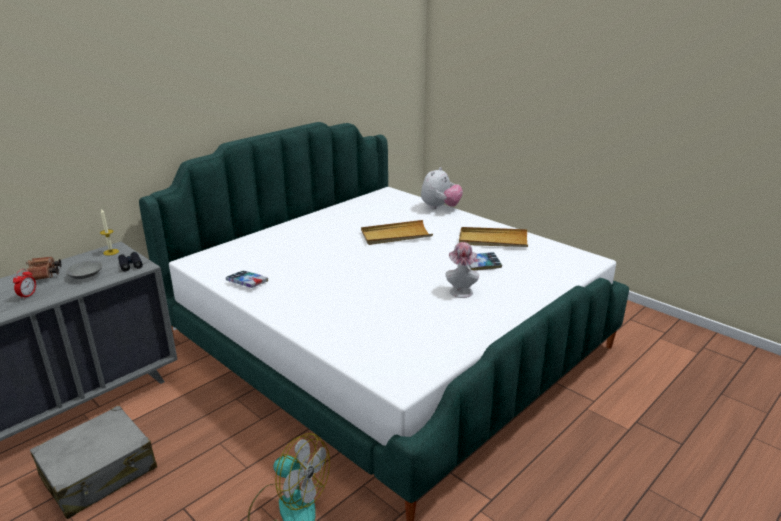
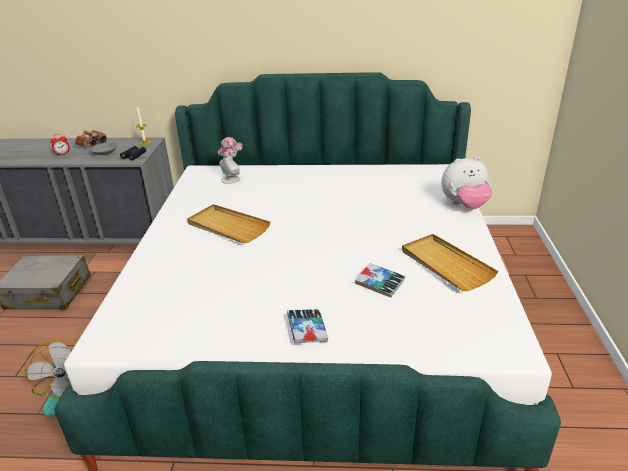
camera: 50 degrees right, 5 degrees up
(247, 282) = (191, 202): book -> book (307, 329)
(395, 235) = (365, 214): beige tray -> beige tray (227, 226)
(460, 290) = (306, 296): hat -> hat (233, 178)

